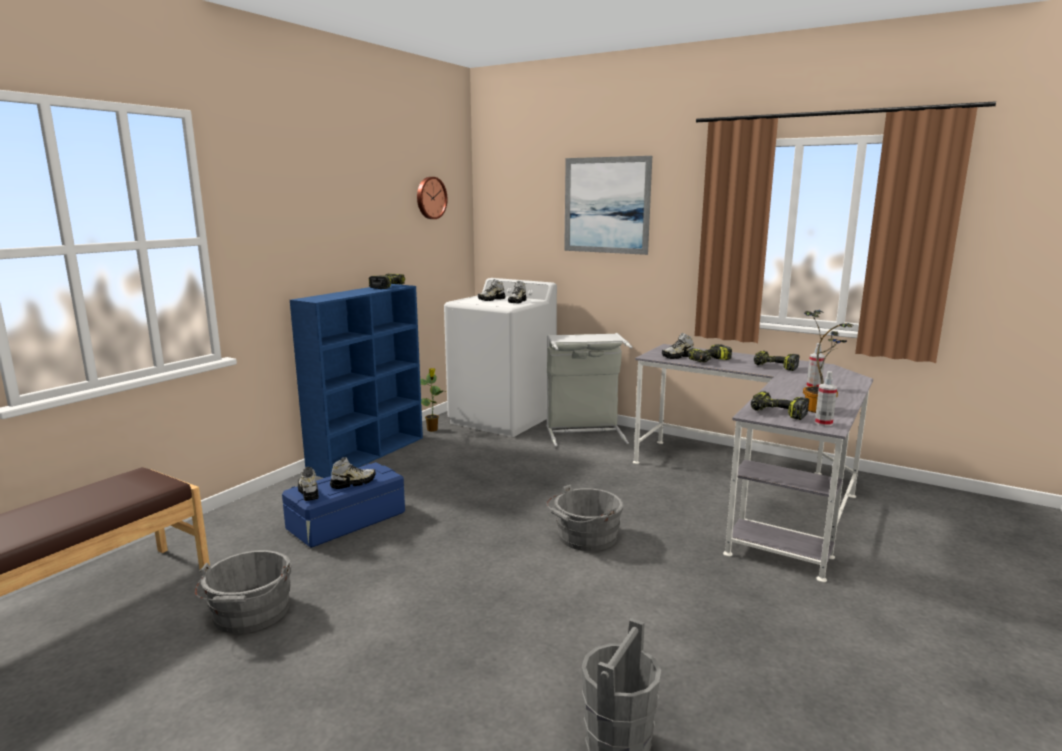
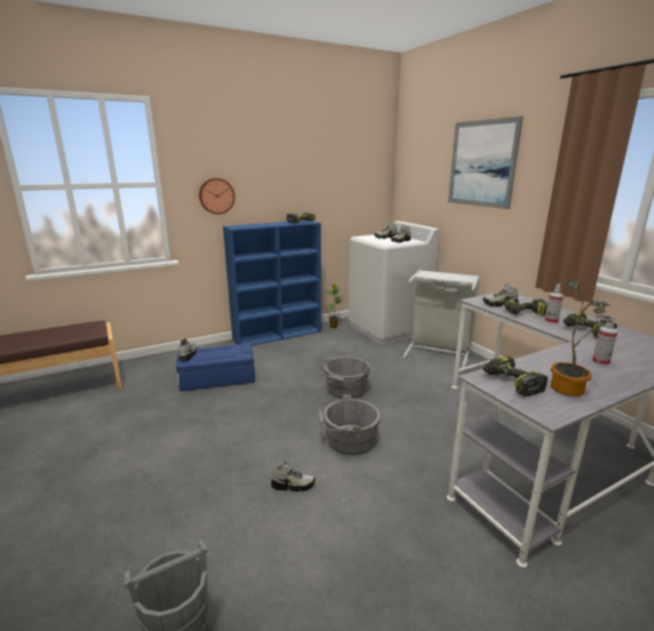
camera: 30 degrees right, 5 degrees up
(250, 614) = (107, 425): grey bucket -> grey bucket (345, 390)
(353, 483) = (218, 355): shoe -> shoe (293, 485)
(430, 198) = (352, 157): wall clock -> wall clock (216, 196)
(823, 423) = (548, 407): spray bottle -> spray bottle (551, 321)

